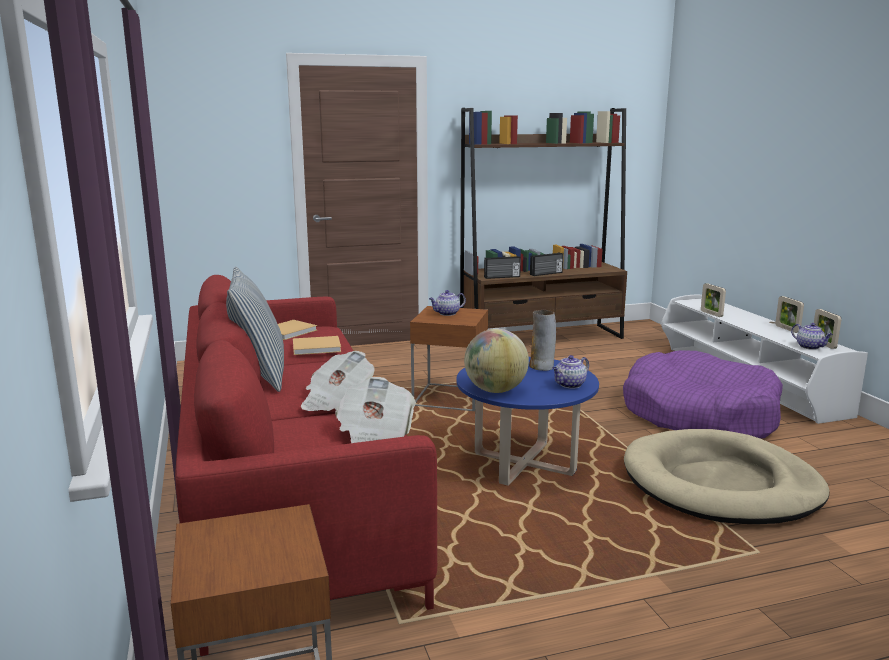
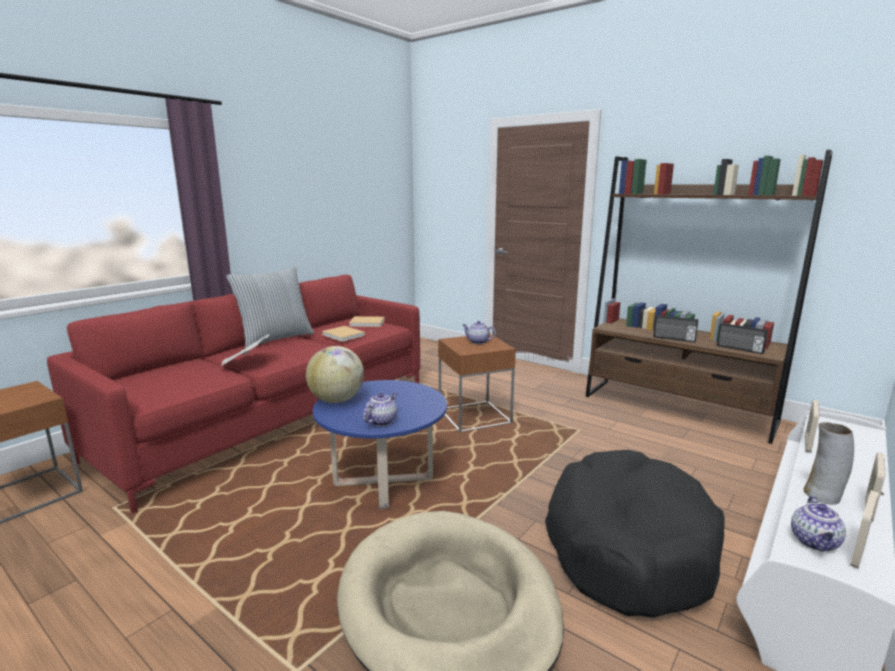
camera: 55 degrees right, 0 degrees up
(375, 436) = (181, 386): newspaper -> none
(502, 277) = (620, 330): radio -> radio (739, 349)
(542, 367) = (417, 402): vase -> vase (823, 496)
(569, 385) = (381, 421): teapot -> teapot turned 105 degrees clockwise
(699, 415) = (627, 546): purple dog bed -> black dog bed

